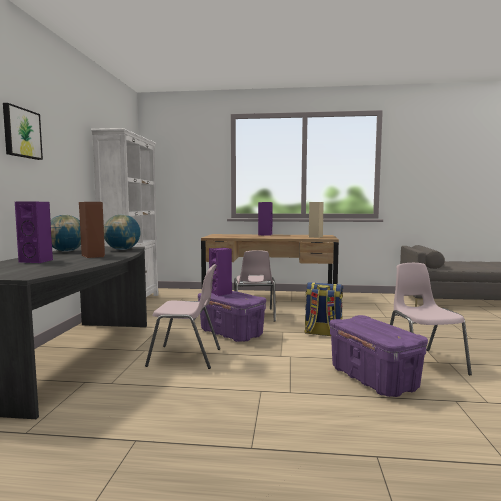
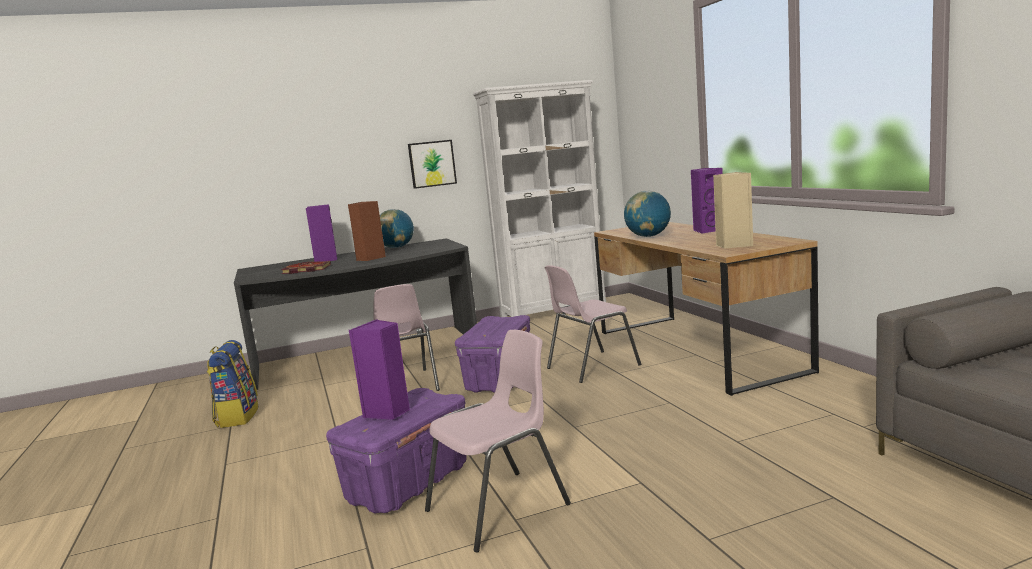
camera: 65 degrees right, 5 degrees up
(21, 133) = (350, 132): picture -> picture (432, 164)
(69, 265) = (305, 270): none -> book
(122, 249) = (427, 250): globe -> globe (648, 236)
(221, 293) = (496, 321): purple speaker -> purple speaker (387, 412)
(322, 333) = (563, 419): backpack -> backpack (237, 417)

